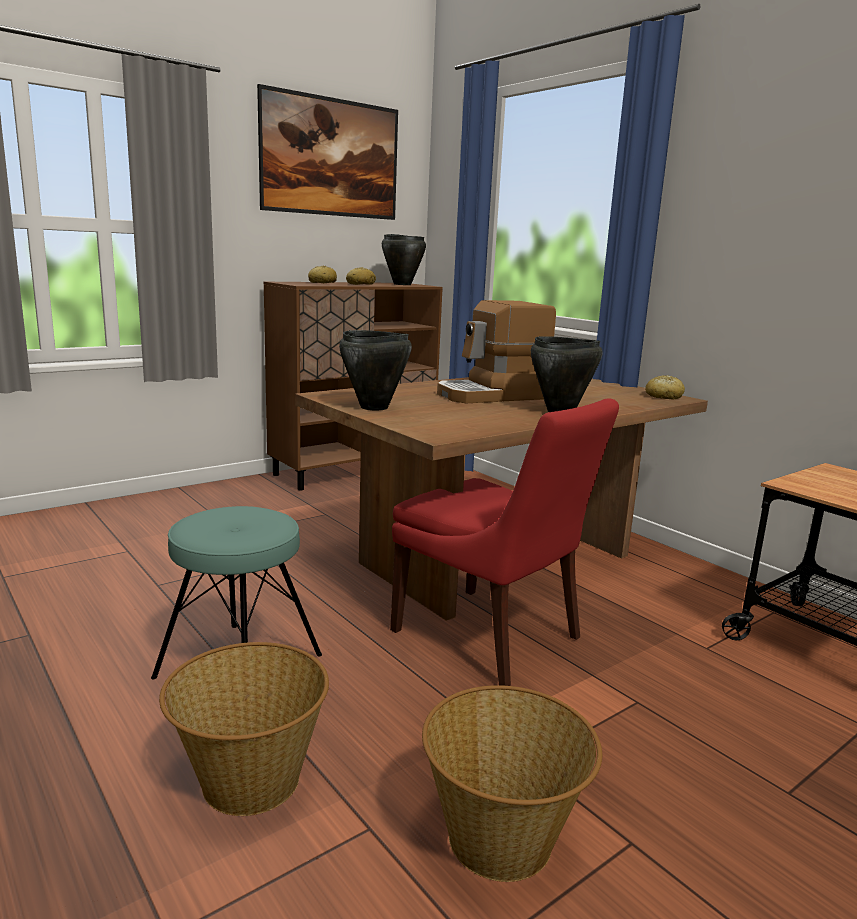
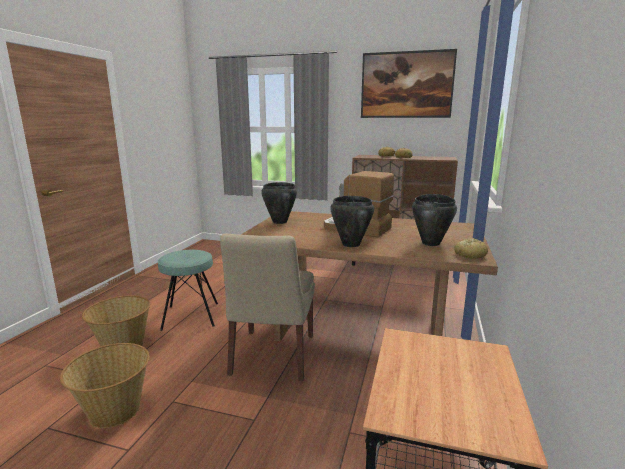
camera: 55 degrees right, 0 degrees up
(402, 284) = (436, 158): black cooking pot -> black cooking pot (431, 243)
(491, 637) = (272, 356): red chair -> beige chair

